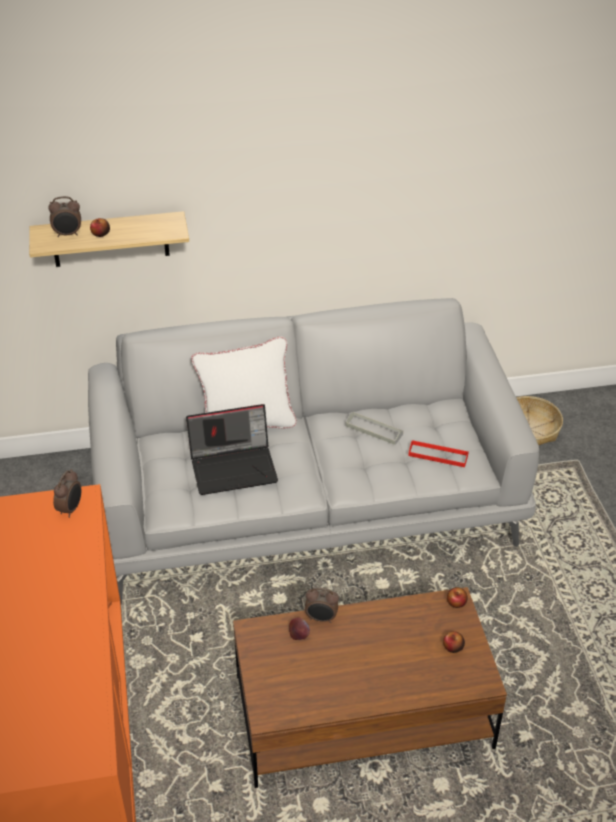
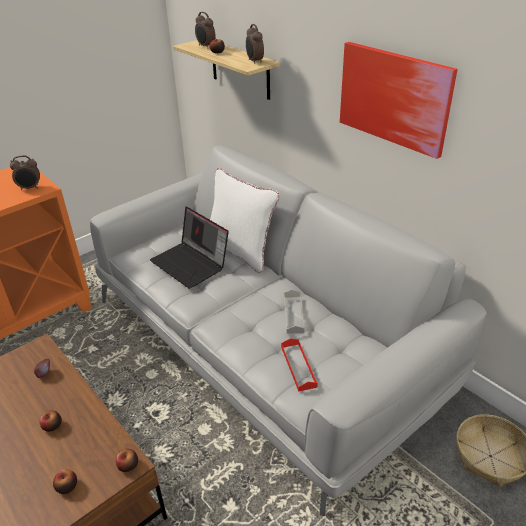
camera: 60 degrees right, 5 degrees down
(321, 618) = (68, 379): alarm clock -> alarm clock (254, 61)
(347, 195) = (394, 97): none -> picture
(376, 643) = (52, 426): none -> apple

